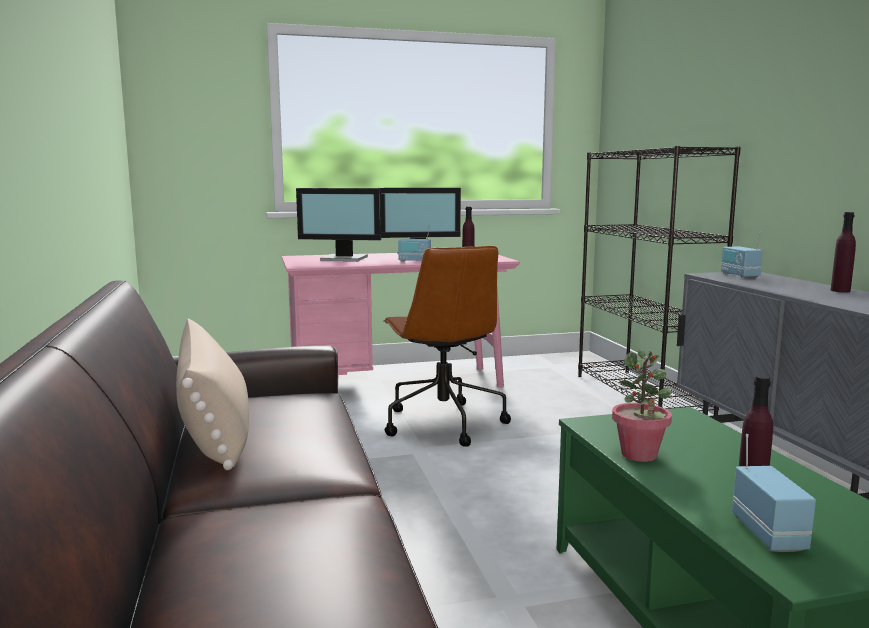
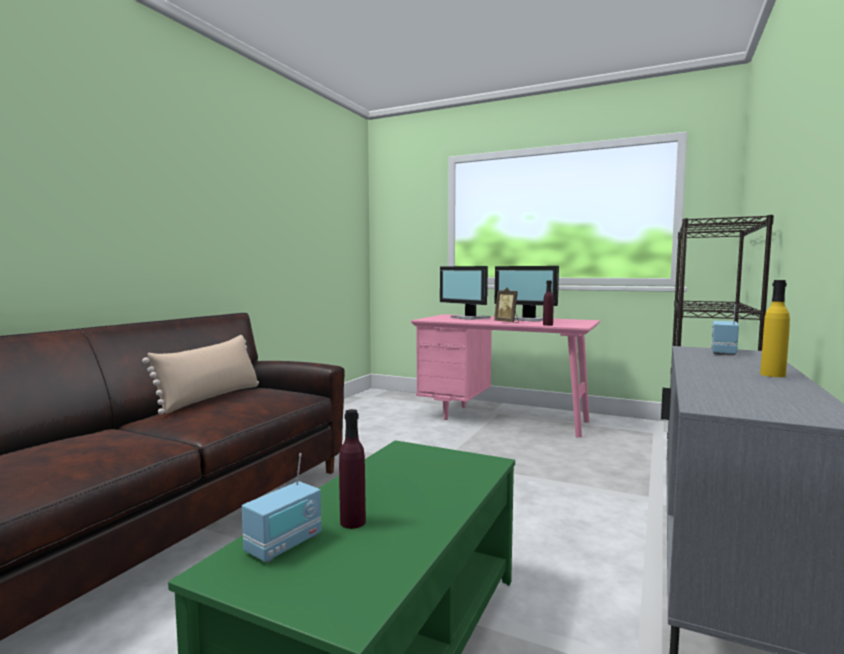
camera: 40 degrees right, 5 degrees down
(414, 261) = (507, 322): radio -> picture frame
(442, 423) = (484, 450): brown office chair -> none
(639, 455) = (370, 474): potted plant -> none
(840, 291) = (772, 375): purple bottle -> yellow bottle

